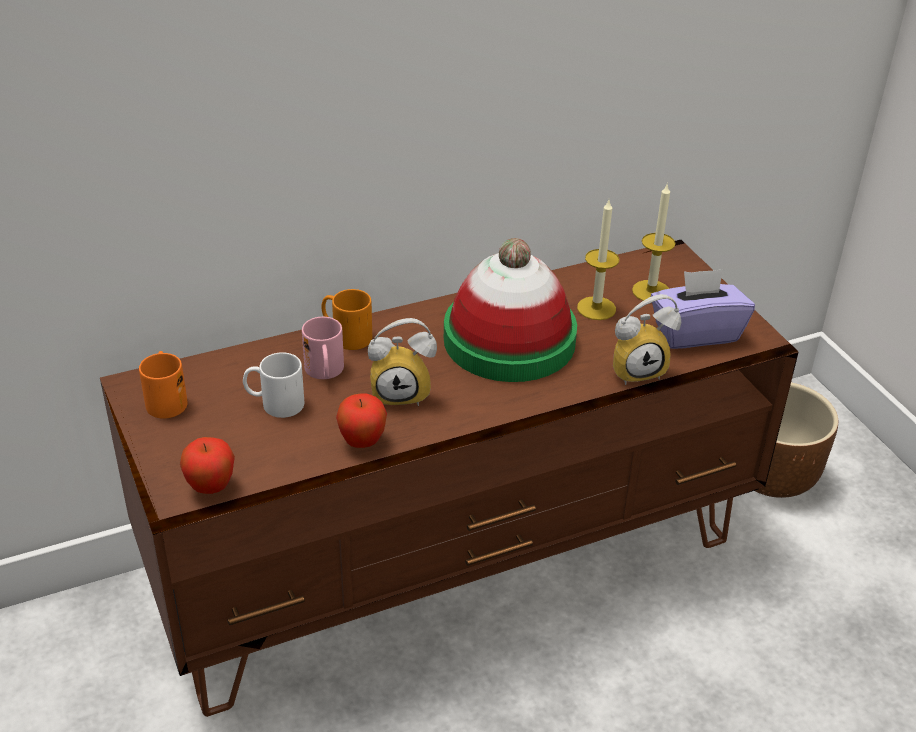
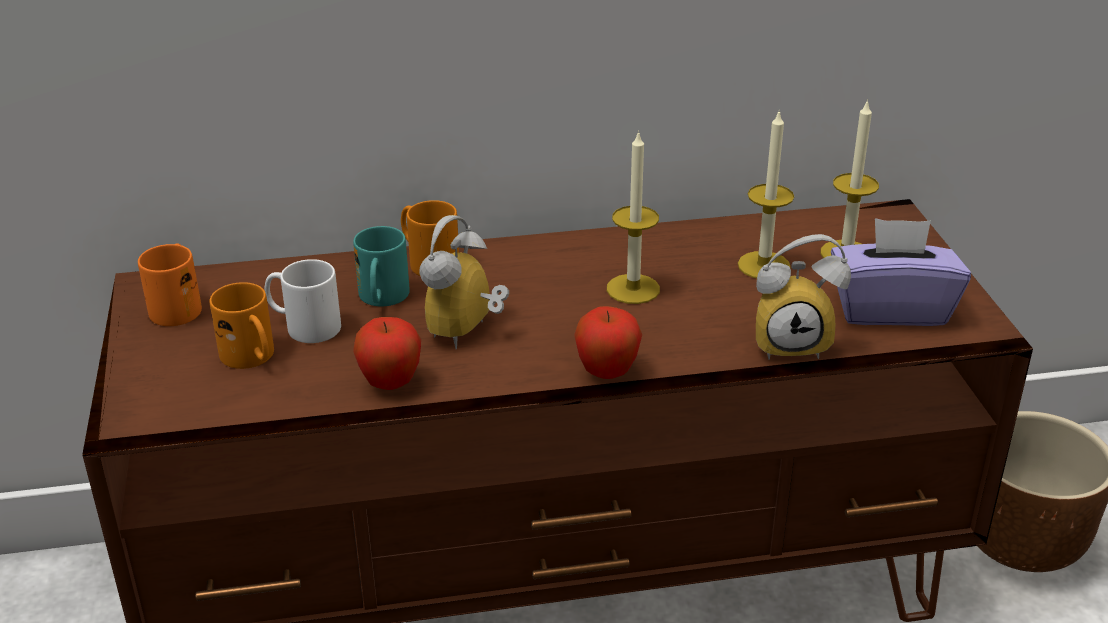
camera: 15 degrees right, 5 degrees down
(211, 487) = (179, 411): apple -> apple (607, 373)
(247, 436) = (253, 358): none -> orange mug
(325, 372) = (383, 299): pink mug -> turquoise mug
(402, 392) = (468, 333): alarm clock -> alarm clock turned 105 degrees clockwise
(509, 340) = (633, 289): hat -> candle

